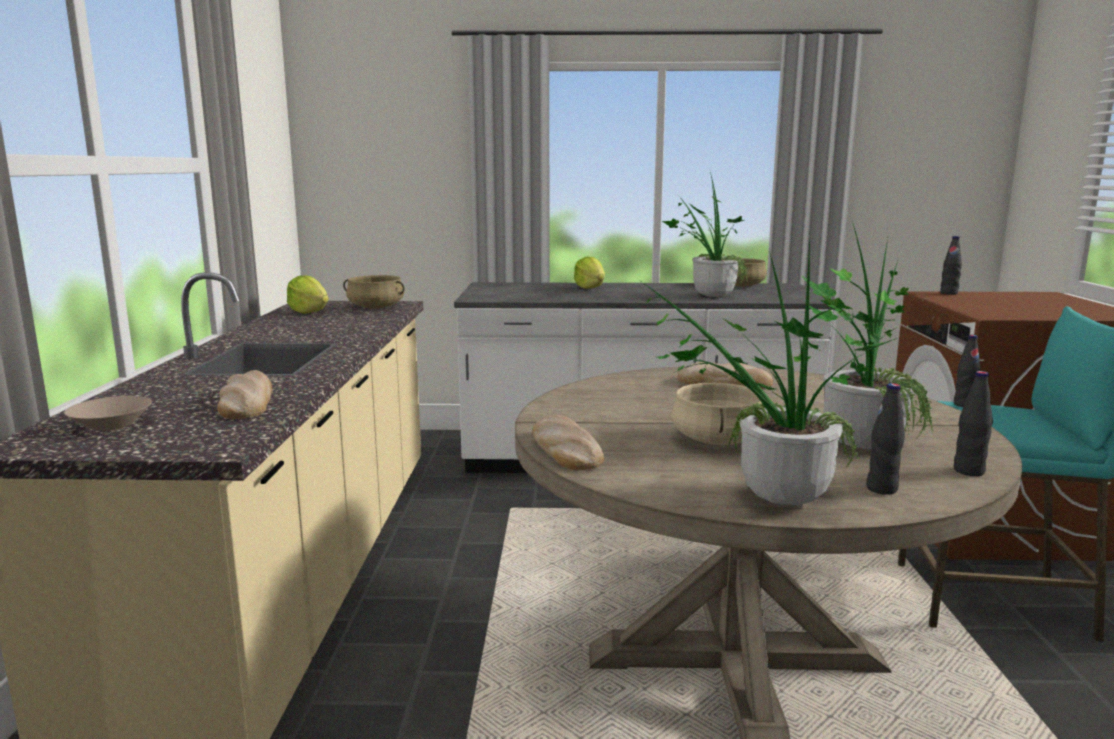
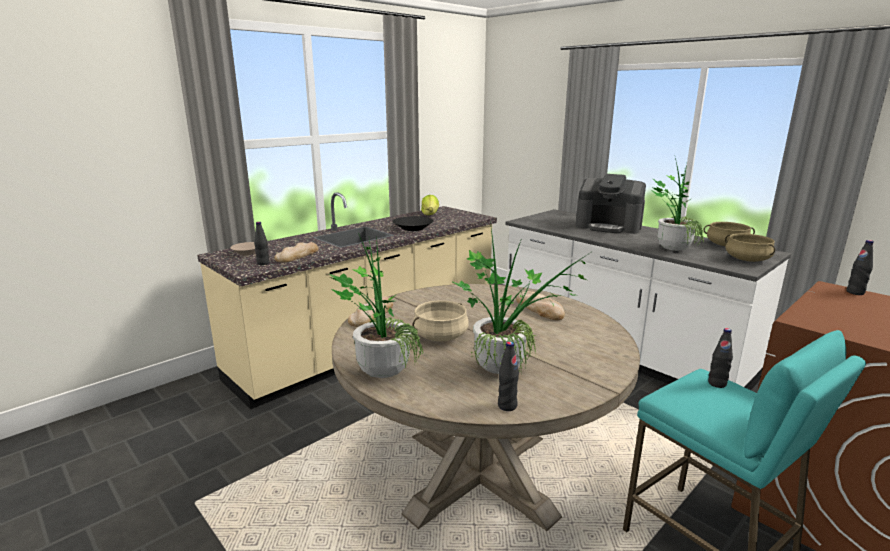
camera: 45 degrees right, 5 degrees up
(338, 331) = (412, 228): none -> black bowl
(375, 307) = (463, 217): beige cooking pot -> beige cooking pot (747, 259)
(590, 288) = (608, 226): lettuce -> coffee machine
(882, 489) = (435, 390): black bottle -> black bottle (263, 263)

